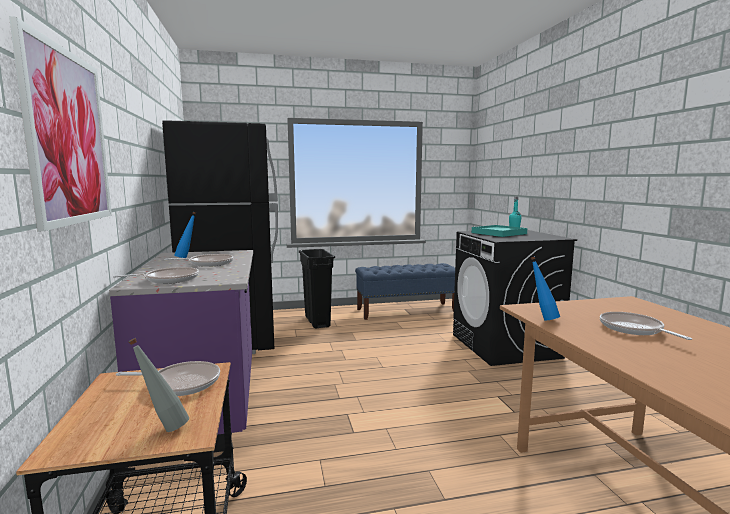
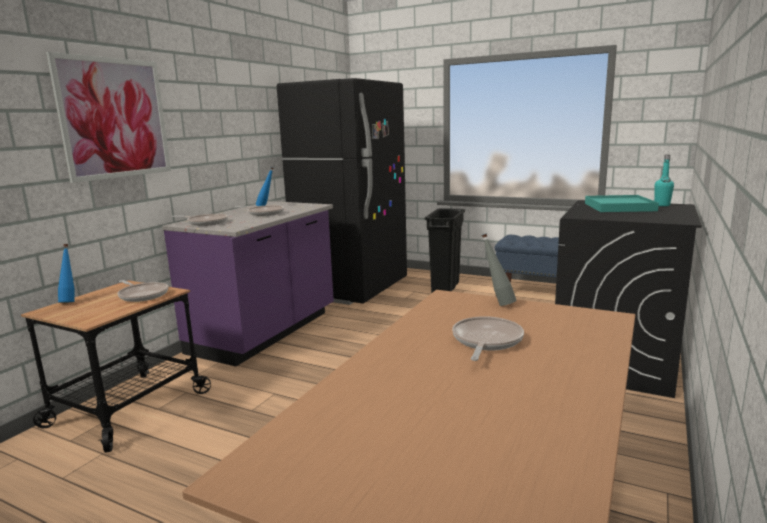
camera: 40 degrees right, 5 degrees up
(163, 428) = (89, 314): grey bottle -> grey bottle (497, 304)
(542, 319) = (429, 309): blue bottle -> blue bottle (70, 301)

